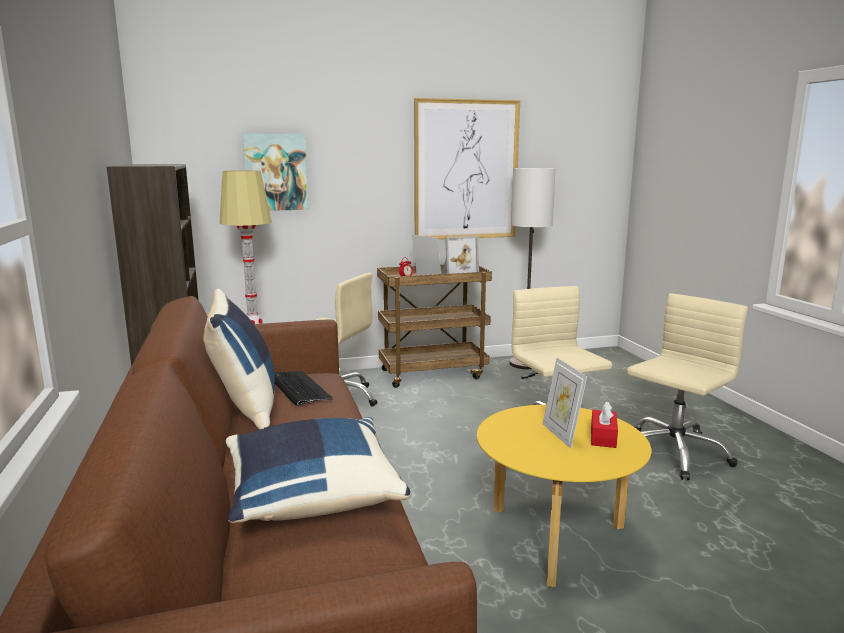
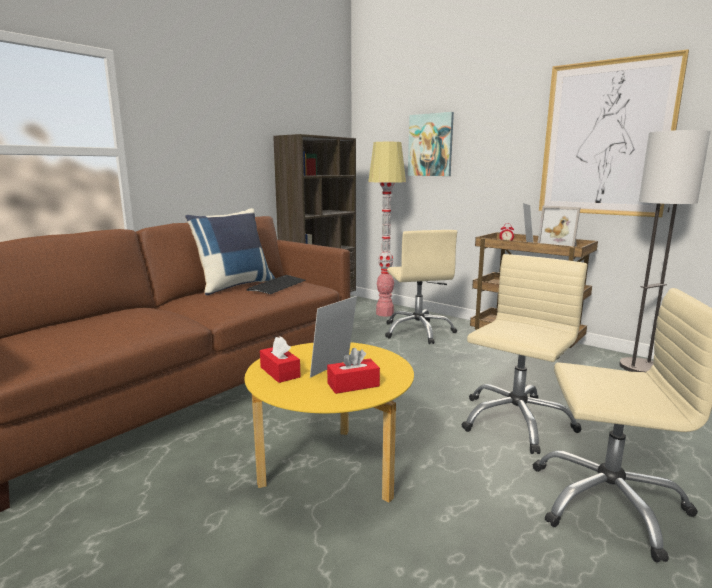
camera: 55 degrees right, 0 degrees up
(312, 496) = (125, 319): blue pillow -> none
(545, 457) = (280, 372): none -> red tissue box

